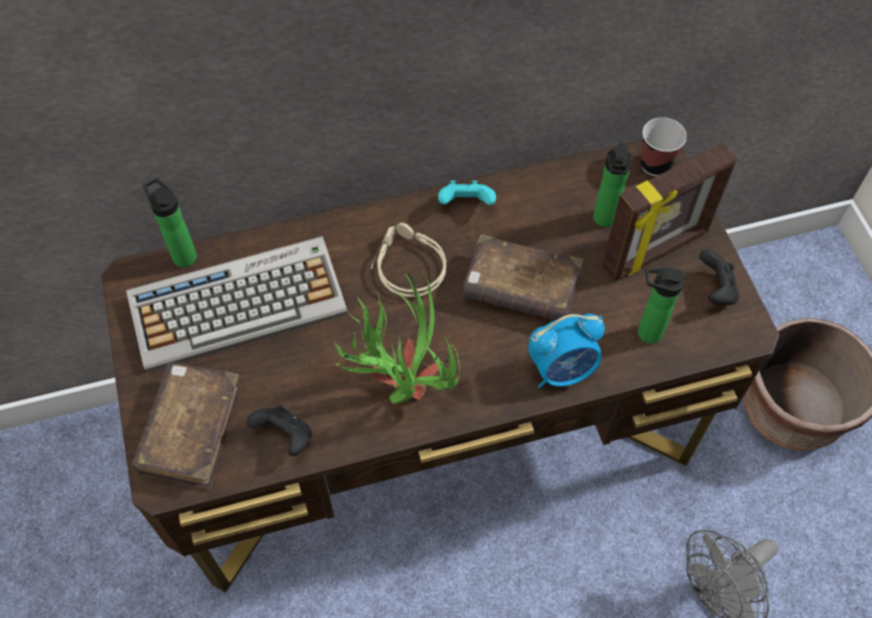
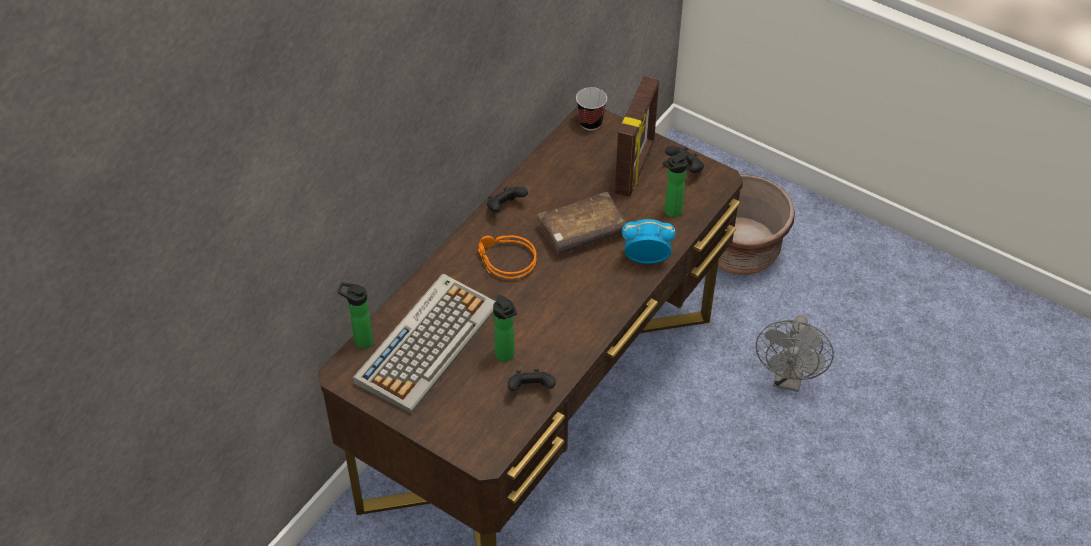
camera: 40 degrees left, 10 degrees down
(191, 430) = (473, 423): brown book -> none
(401, 384) = (567, 322): potted plant -> none
(406, 265) = (505, 261): beige headphones -> orange headphones
(466, 204) = (505, 208): turquoise game controller -> black game controller
(562, 370) = (646, 258): alarm clock -> alarm clock turned 120 degrees counterclockwise
(604, 221) = (592, 169): bottle -> bottle (506, 356)

